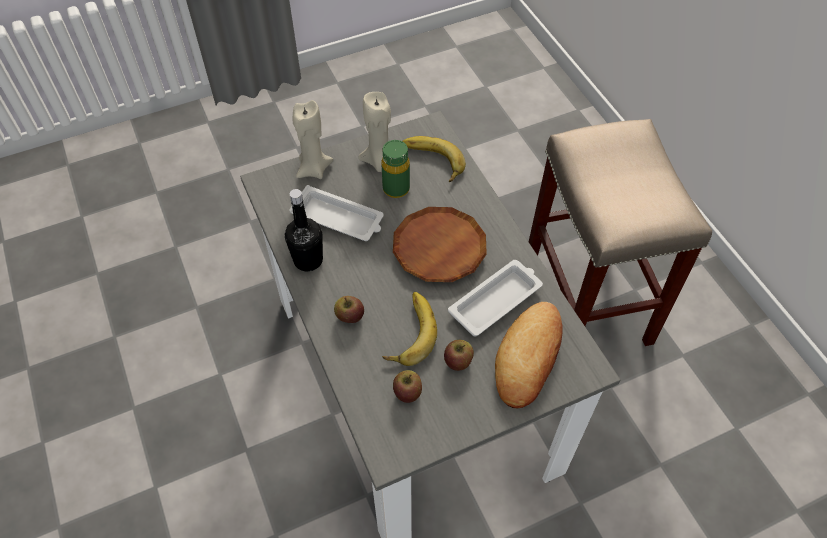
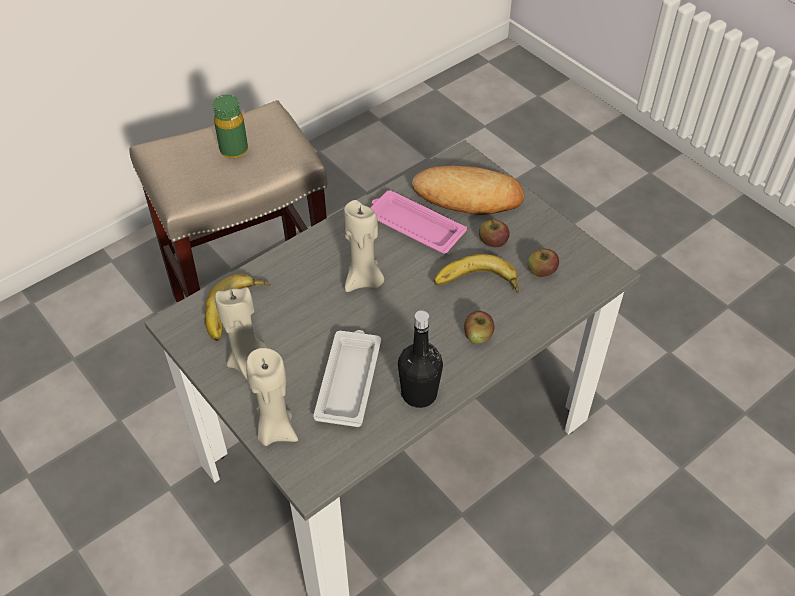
camera: 105 degrees left, 5 degrees down
(396, 189) = (288, 336): green bottle -> green bottle (234, 150)
(439, 248) = (364, 280): brown plate -> beige candle
(496, 300) = (413, 226): white tray -> pink tray

